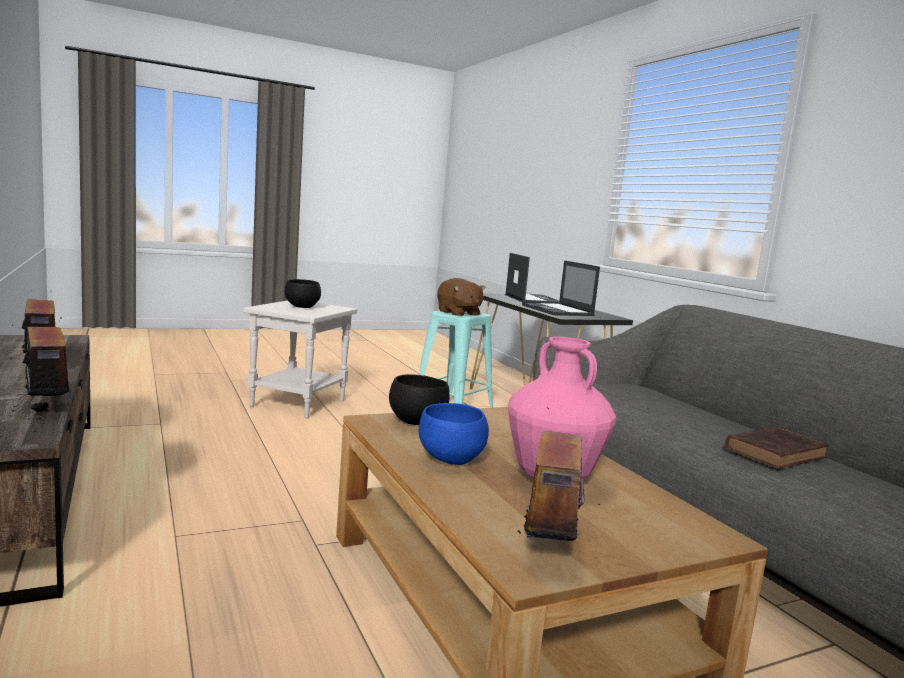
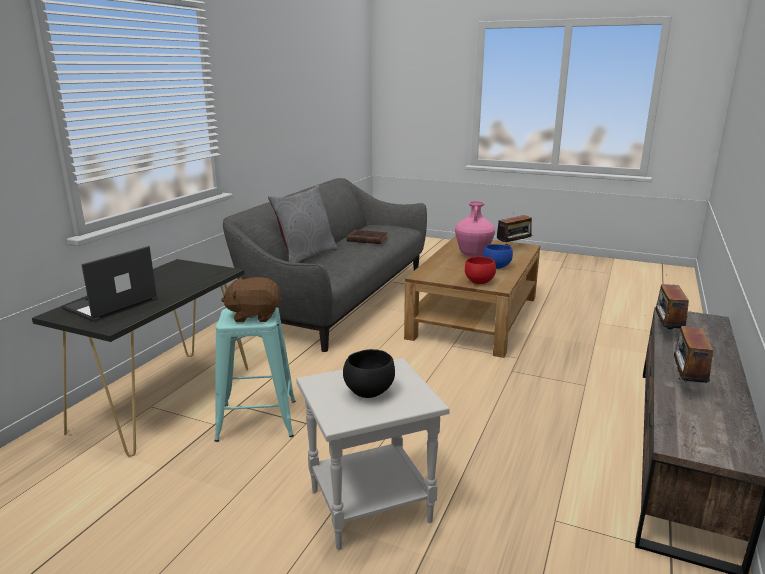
camera: 130 degrees left, 10 degrees up
(417, 422) = (478, 282): black bowl -> red bowl
(458, 313) = (254, 315): brown plush toy -> brown plush toy turned 105 degrees counterclockwise
(558, 310) = (188, 279): laptop -> none
(705, 405) = (306, 256): none -> grey pillow

